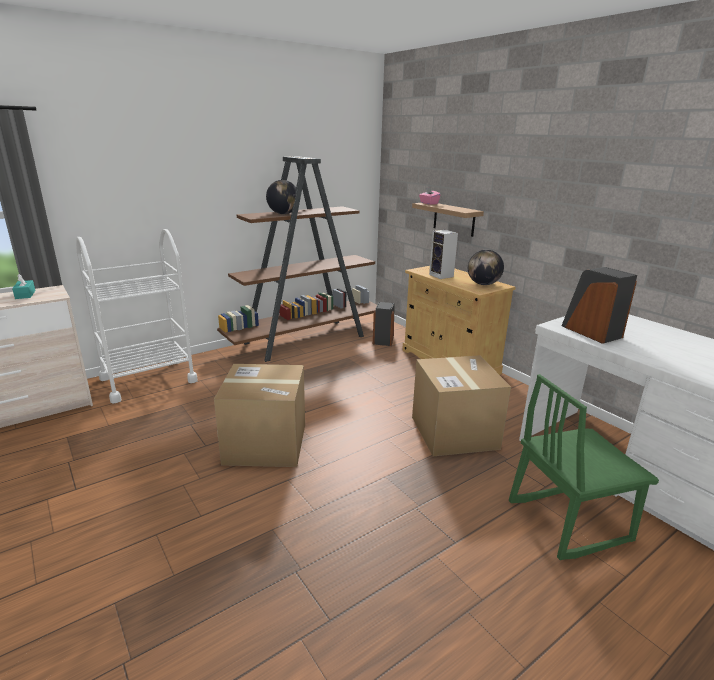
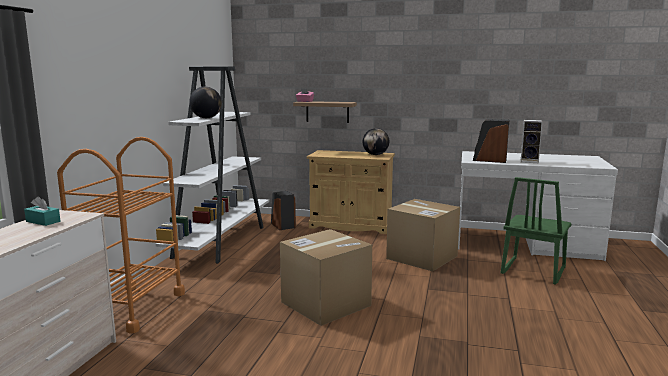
camera: 40 degrees left, 10 degrees down
(148, 380) = (131, 308): white cart -> orange cart
(306, 339) = (221, 241): brown bookcase -> white bookcase
(442, 276) = (340, 155): speaker -> speaker (530, 161)

